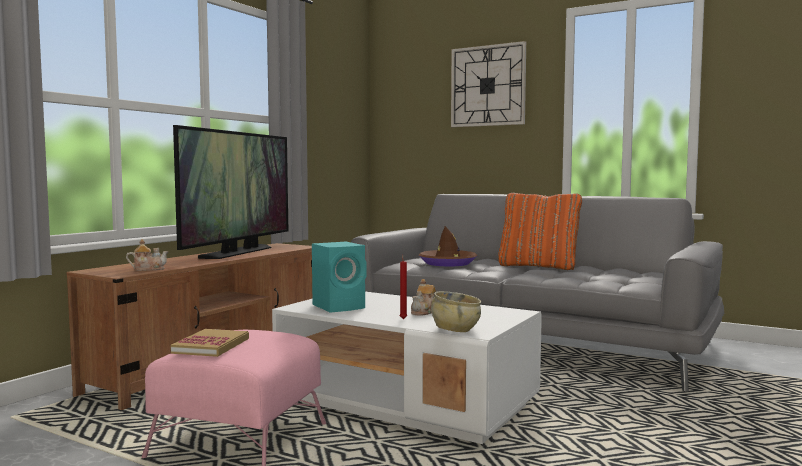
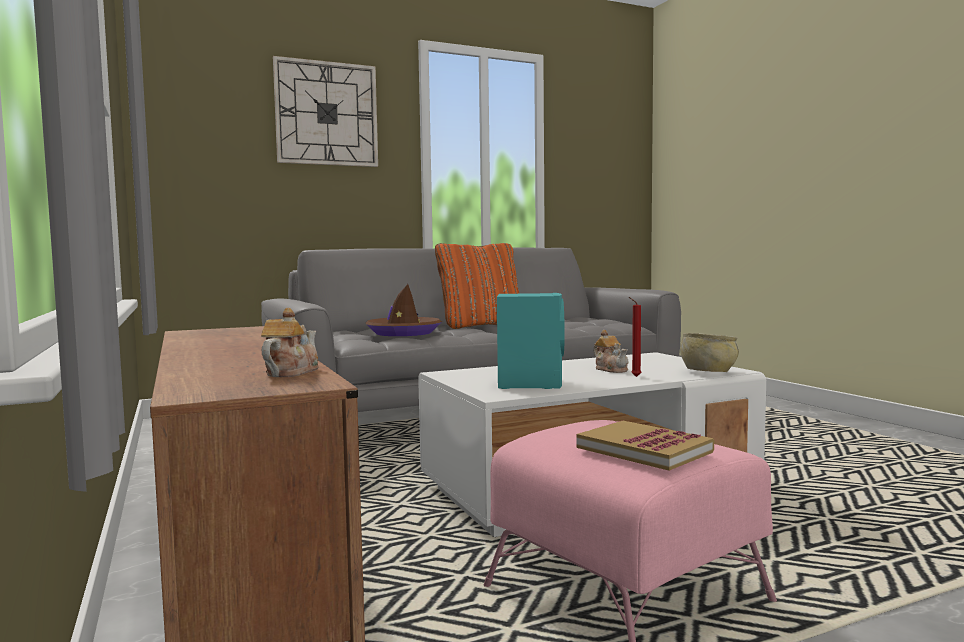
camera: 55 degrees left, 0 degrees up
(238, 252) = (222, 342): television -> none

